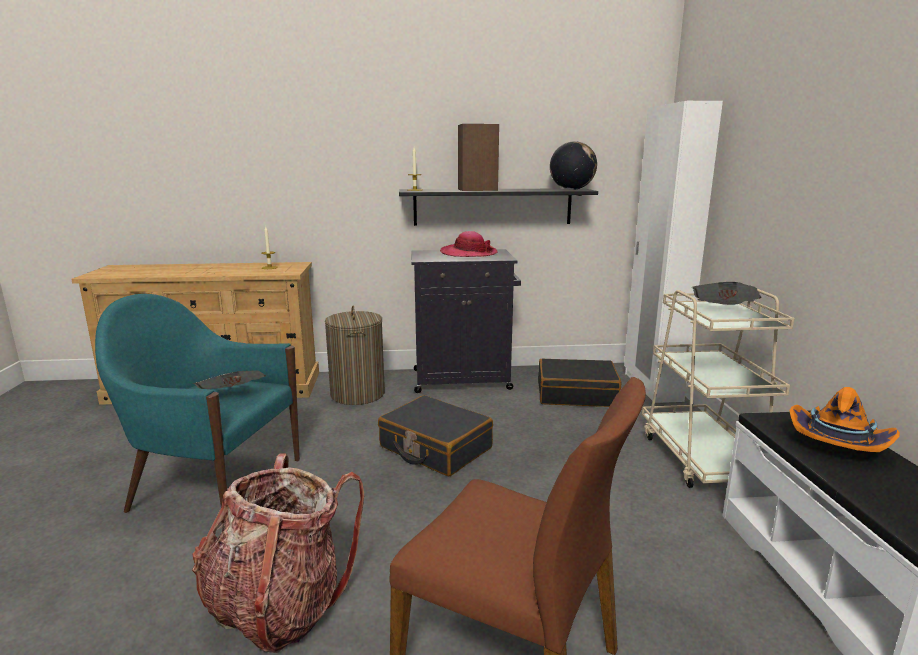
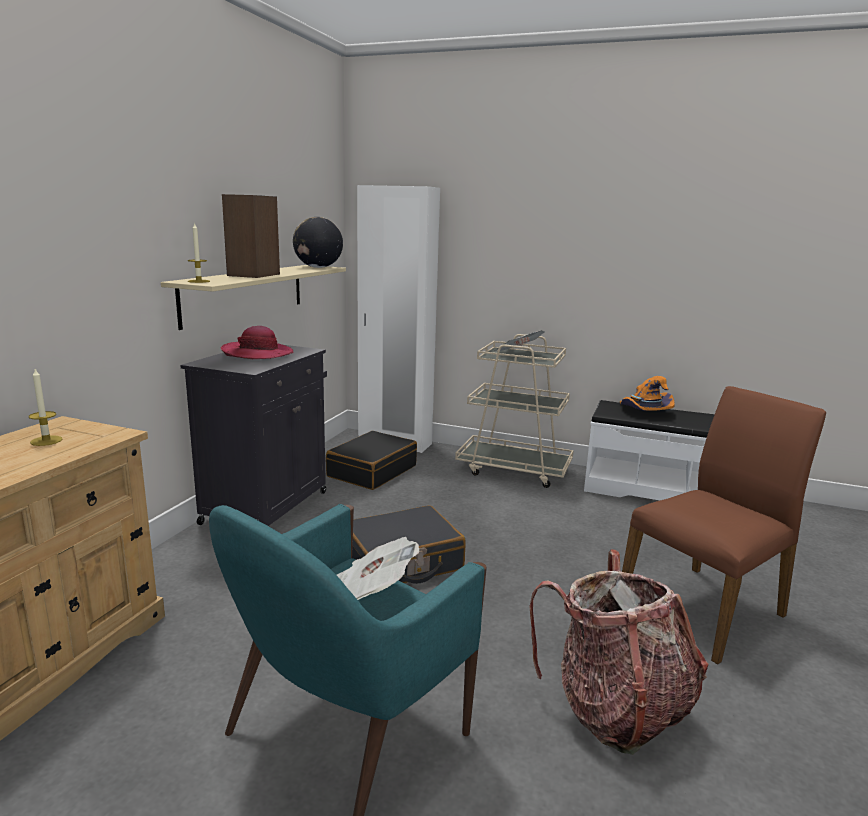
camera: 65 degrees left, 0 degrees up
(357, 394) = (210, 577): laundry basket -> none
(493, 206) = (245, 293): black shelf -> beige shelf

